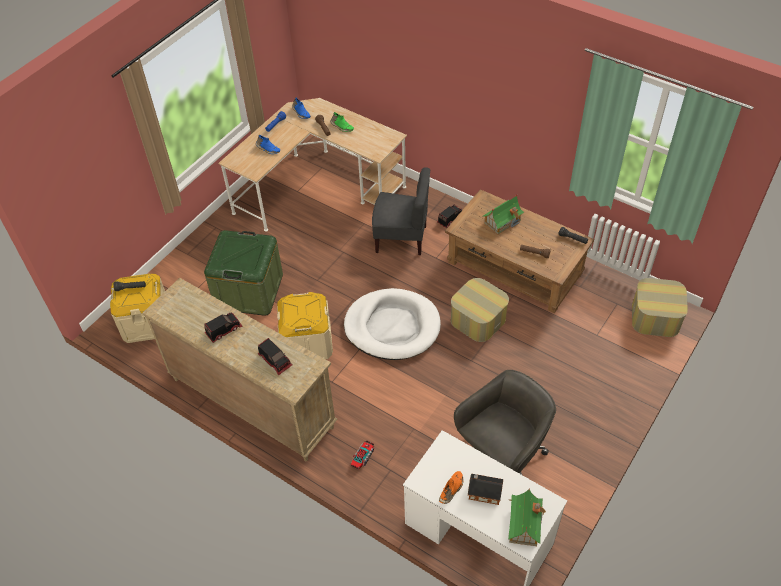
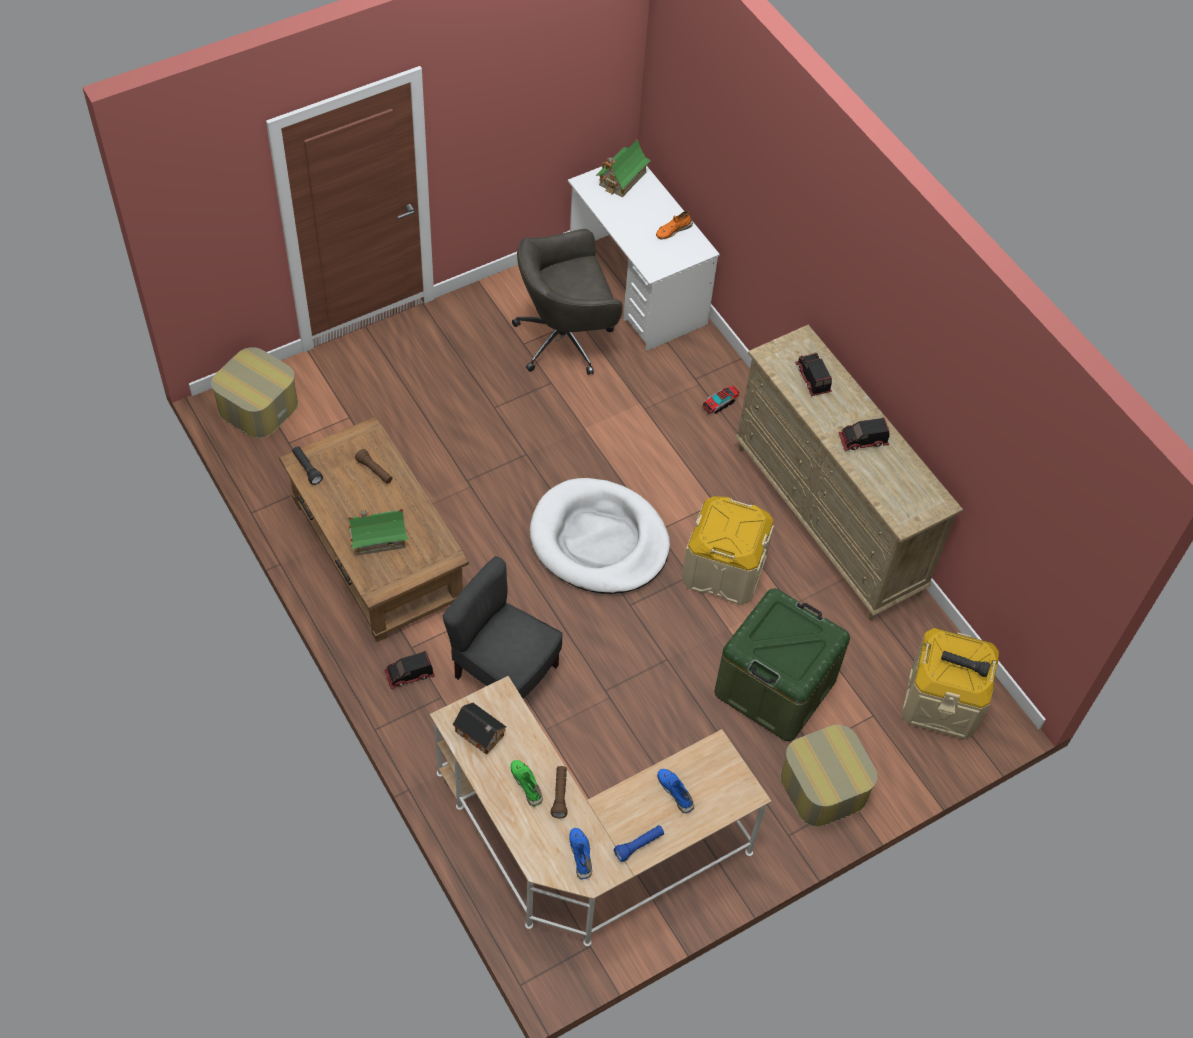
camera: 160 degrees left, 5 degrees up
(478, 319) = (480, 501): ottoman -> ottoman (823, 787)
(483, 492) = (643, 216): toy house -> toy house (480, 735)

